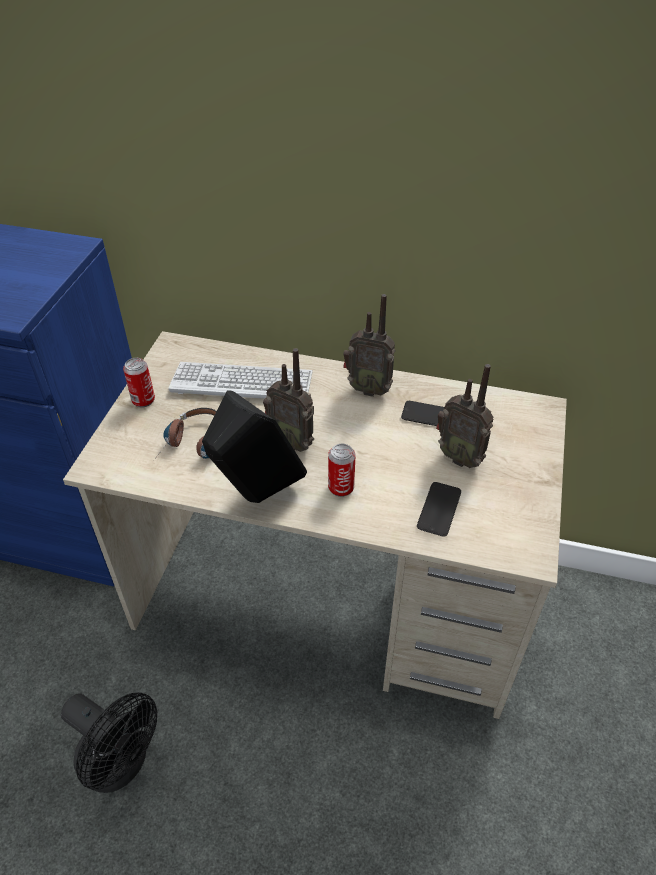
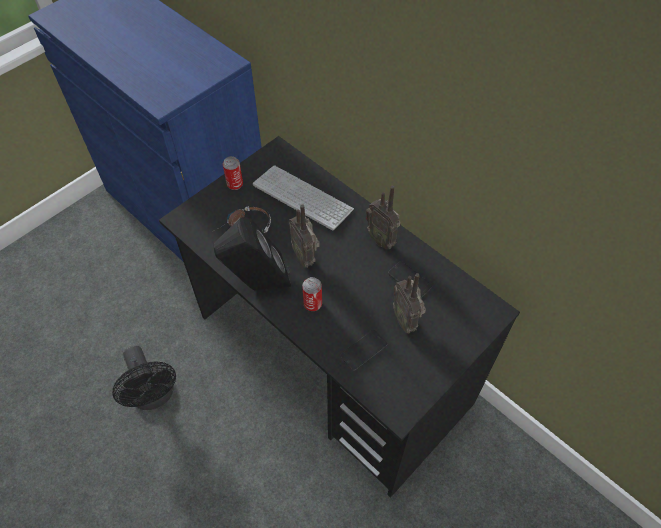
camera: 30 degrees right, 10 degrees up
(329, 599) = (332, 360): beige desk -> black desk

